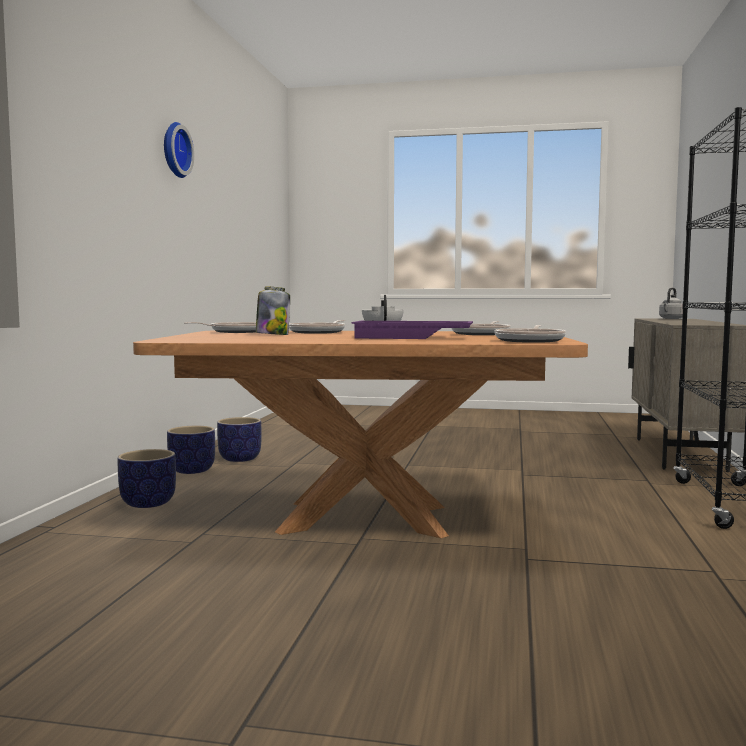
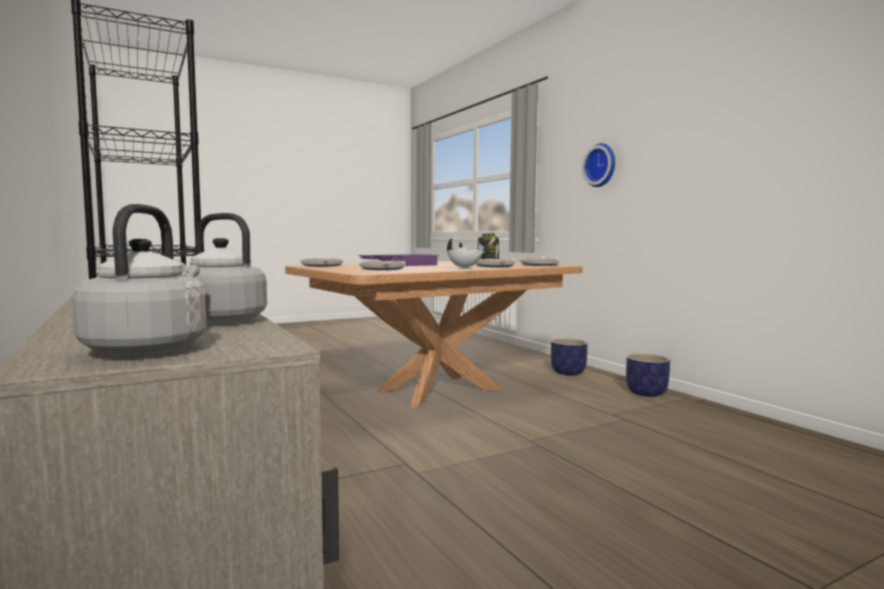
camera: 140 degrees right, 0 degrees up
(174, 150) = (734, 91): wall clock -> wall clock (601, 165)
(239, 458) = (674, 411): planter -> none
(659, 319) = (218, 320): none -> grey kettle

